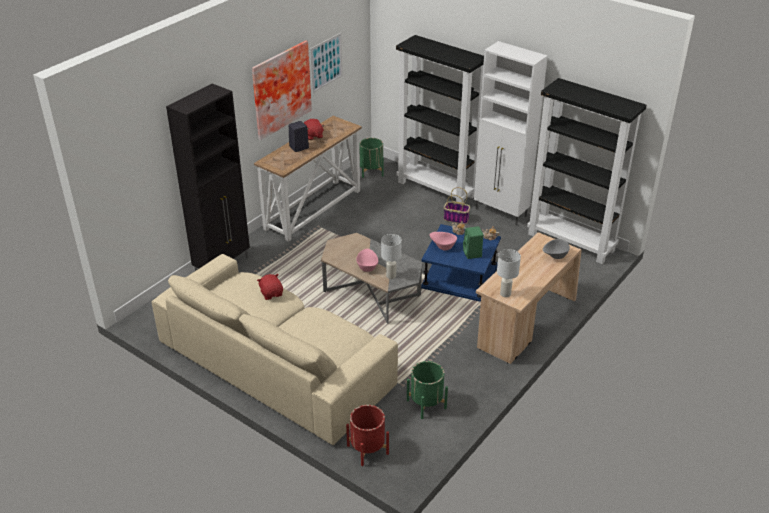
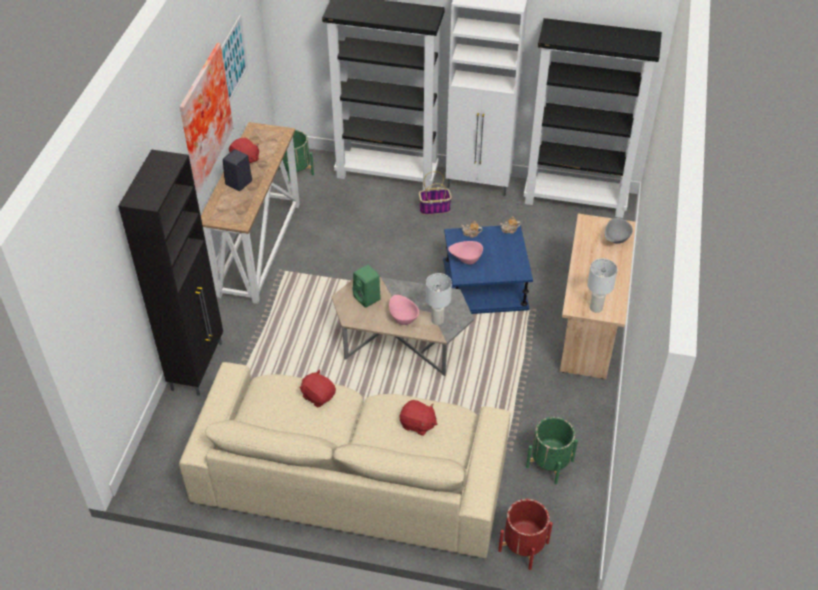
camera: 25 degrees left, 10 degrees up
(327, 332) = (417, 424): none -> red plush toy
(472, 254) = (504, 258): green speaker -> green speaker (367, 298)

